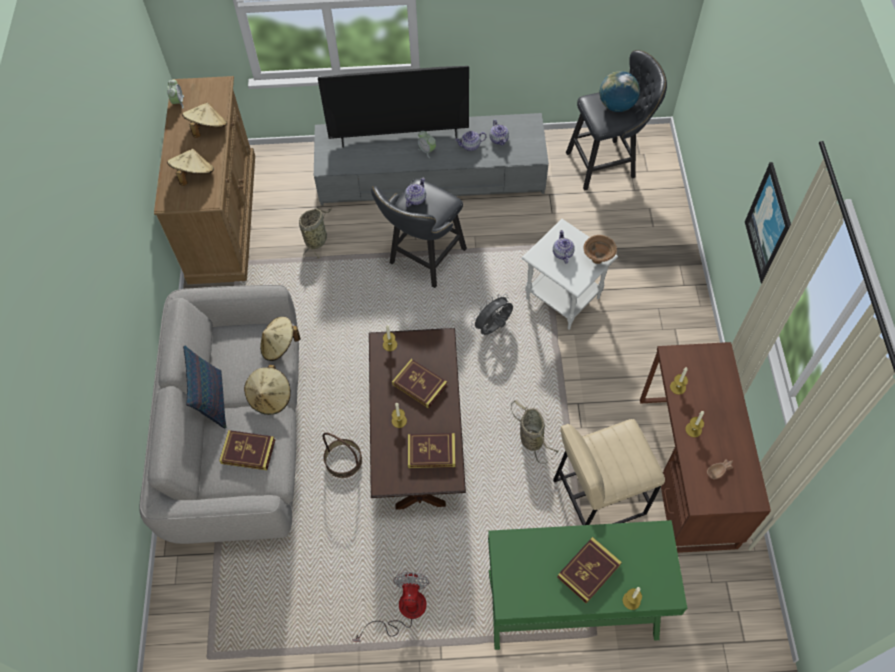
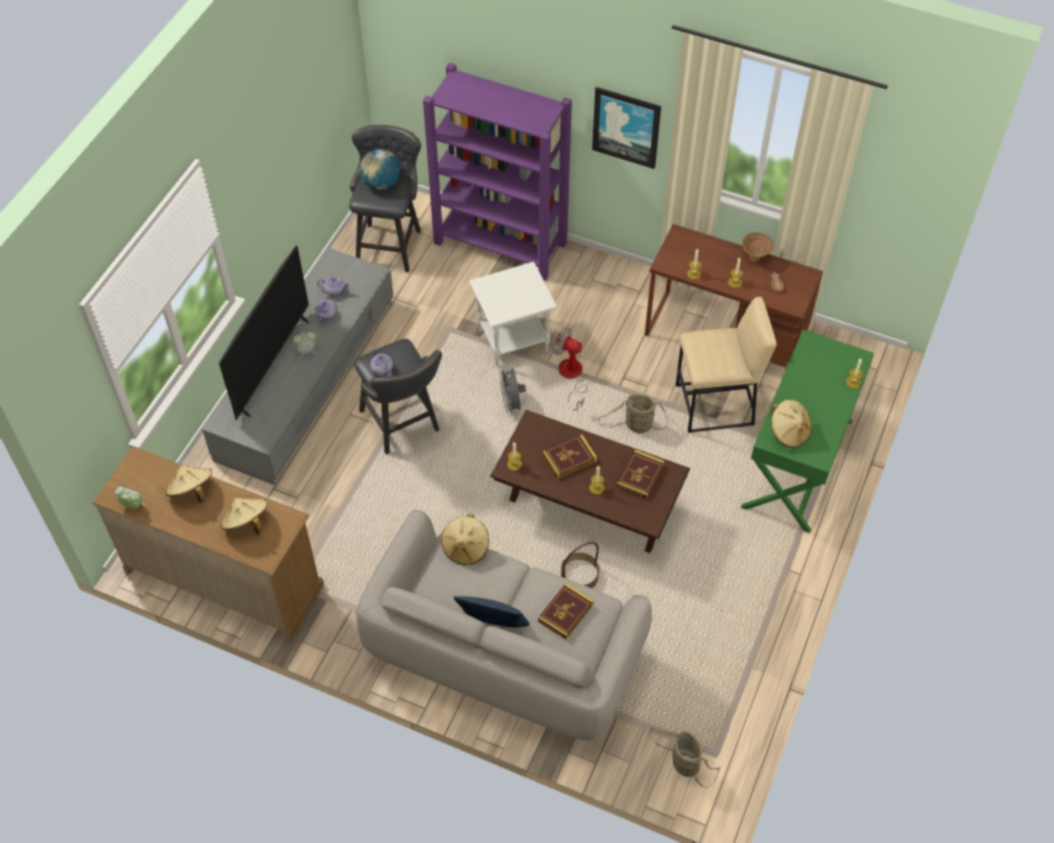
camera: 65 degrees left, 5 degrees down
(270, 397) = (517, 575): beige hat -> beige hat (788, 432)
(317, 239) = (315, 504): basket -> basket (683, 762)
(403, 611) = (746, 585): fan -> fan (571, 377)
(562, 253) = (506, 296): teapot -> none
(588, 571) = (818, 397): book -> none
(597, 497) = (716, 404): beige chair -> beige chair turned 105 degrees counterclockwise
(598, 259) = (528, 275): brown bowl -> brown bowl (754, 257)
(664, 240) = (500, 243): none -> purple bookcase

